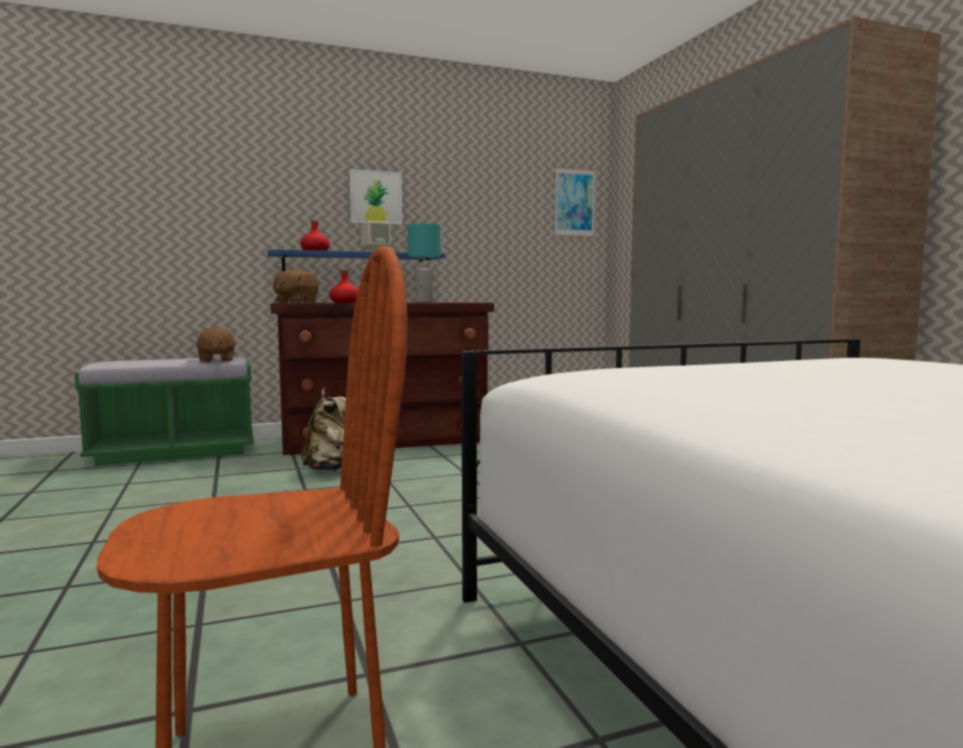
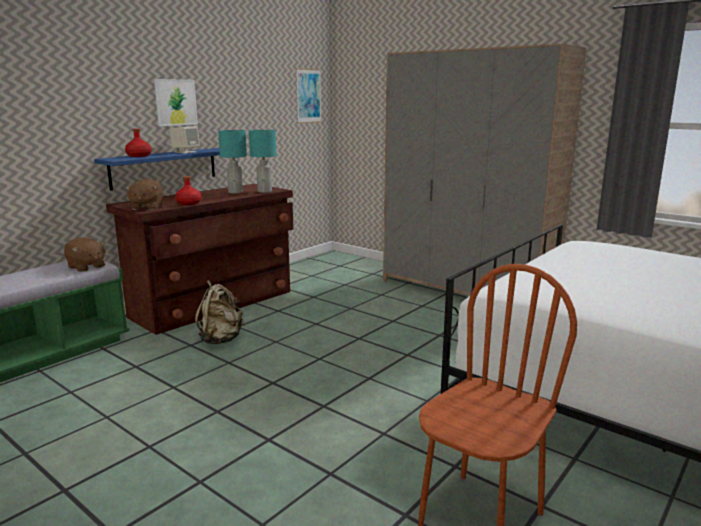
camera: 30 degrees left, 10 degrees up
(458, 302) = (265, 191): none -> turquoise table lamp

